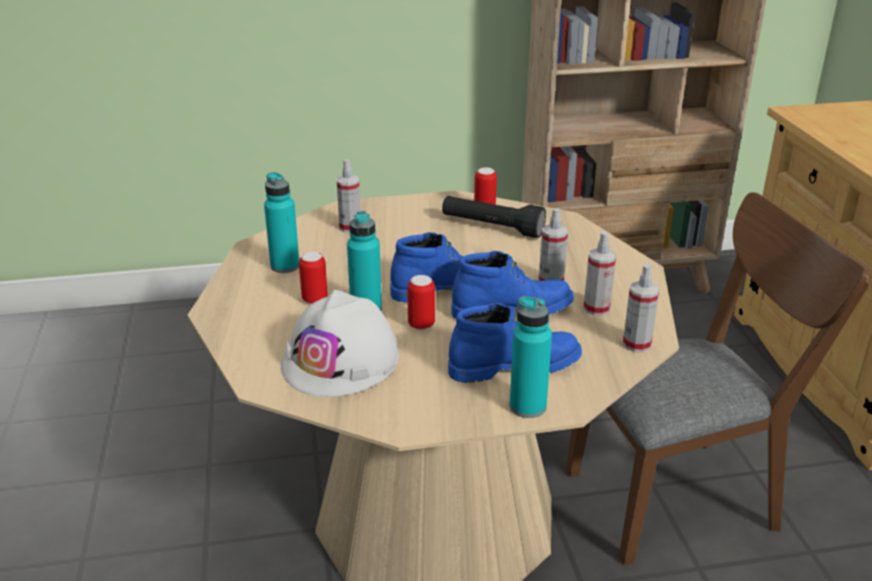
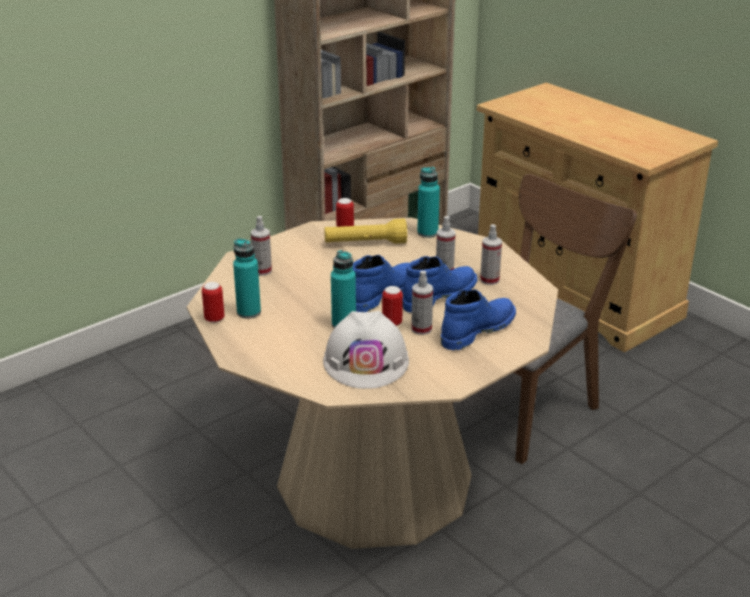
camera: 30 degrees left, 0 degrees up
(314, 299) = (300, 329): can -> can (214, 319)
(492, 227) = (365, 243): black flashlight -> yellow flashlight
(527, 407) = (509, 351): turquoise bottle -> turquoise bottle (427, 233)
(636, 344) = (534, 295): spray bottle -> spray bottle (421, 329)

